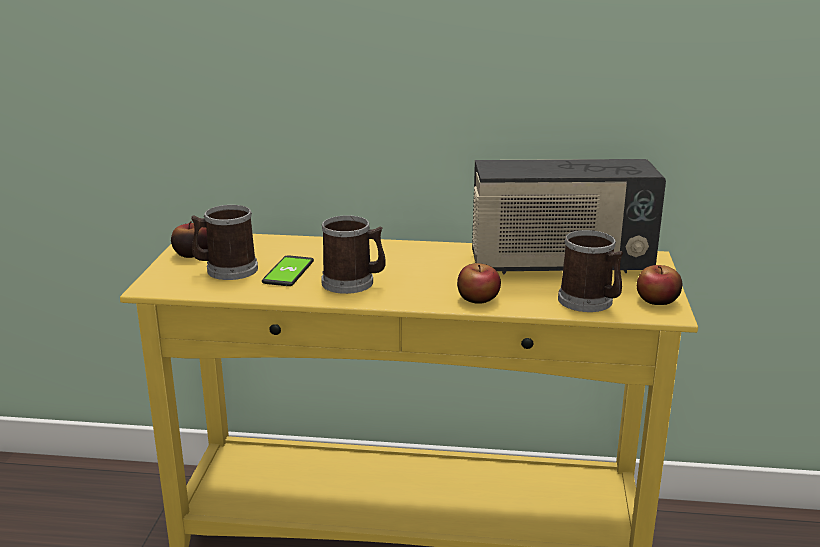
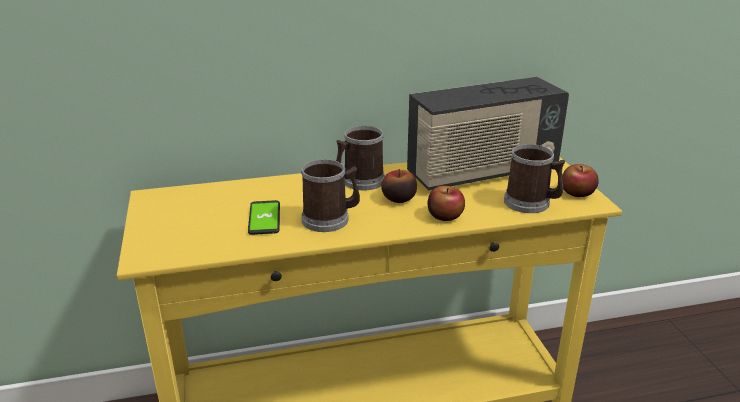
camera: 20 degrees left, 5 degrees up
(192, 254) = (158, 215): apple -> apple (398, 198)
(226, 270) = (204, 226): mug -> mug (359, 181)

